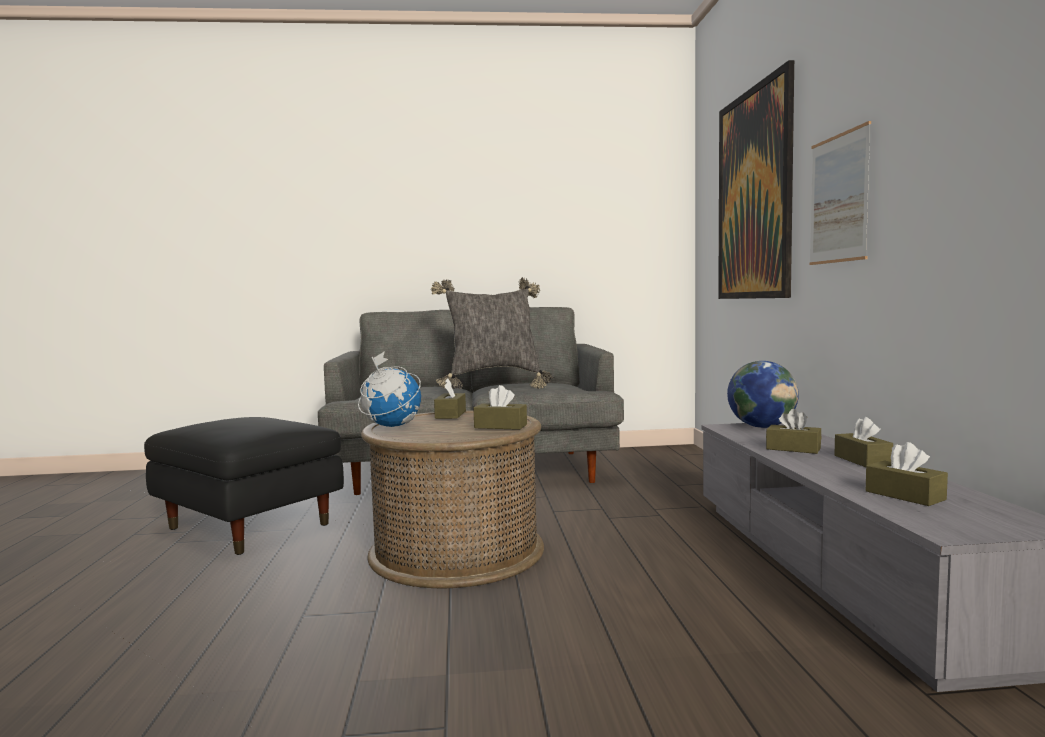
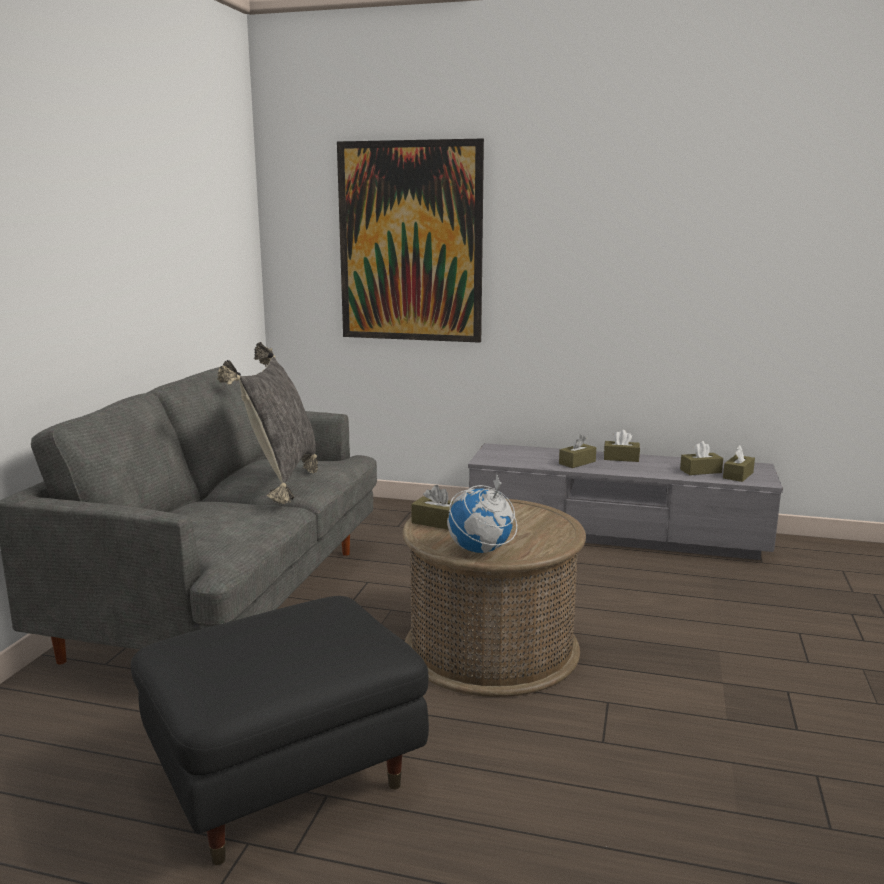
camera: 70 degrees left, 10 degrees up
(500, 426) = (525, 512): brown tissue box -> brown tissue box (738, 475)
(761, 427) = (498, 452): globe -> none
(838, 199) = (551, 270): picture -> none

